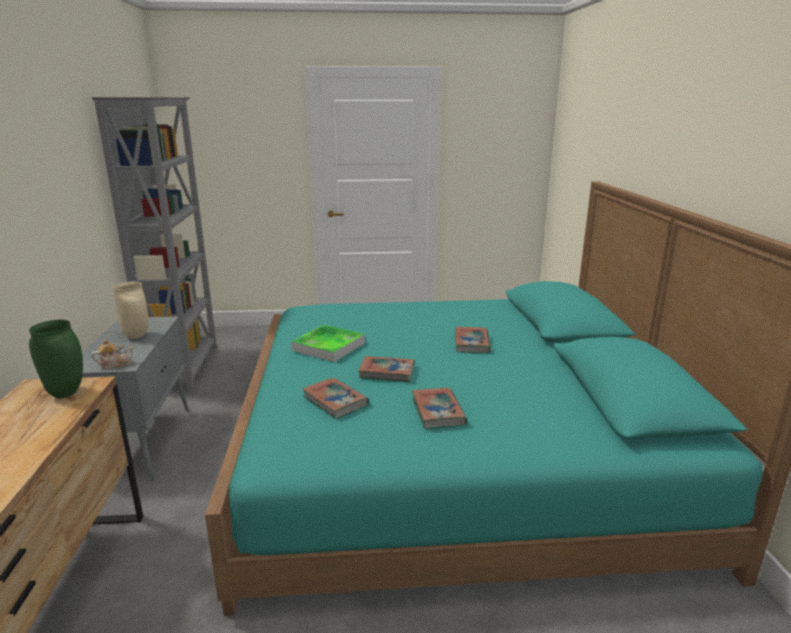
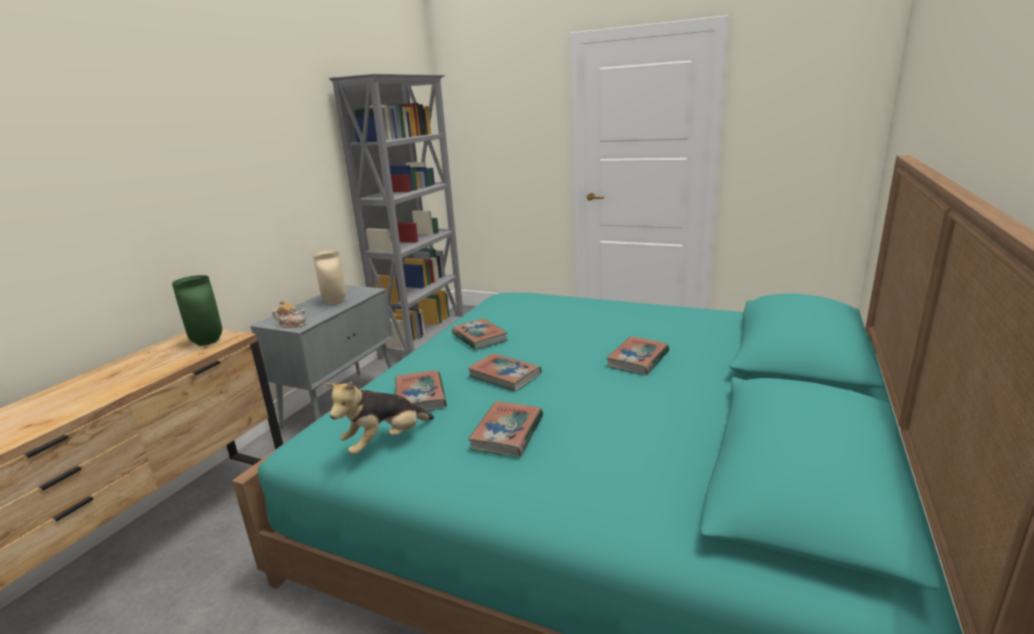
camera: 30 degrees right, 0 degrees up
(328, 347) = (479, 338): tray -> book
(349, 441) = (385, 442): none -> plush toy

